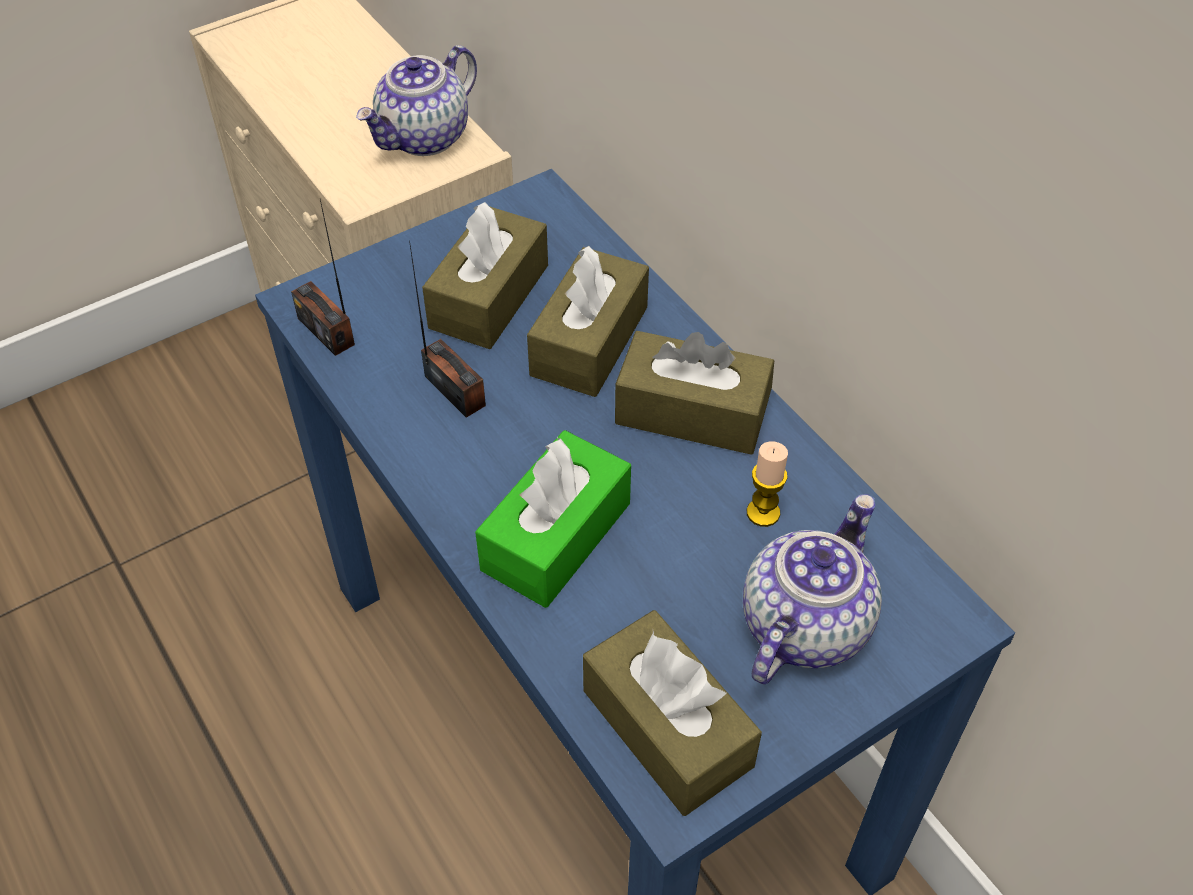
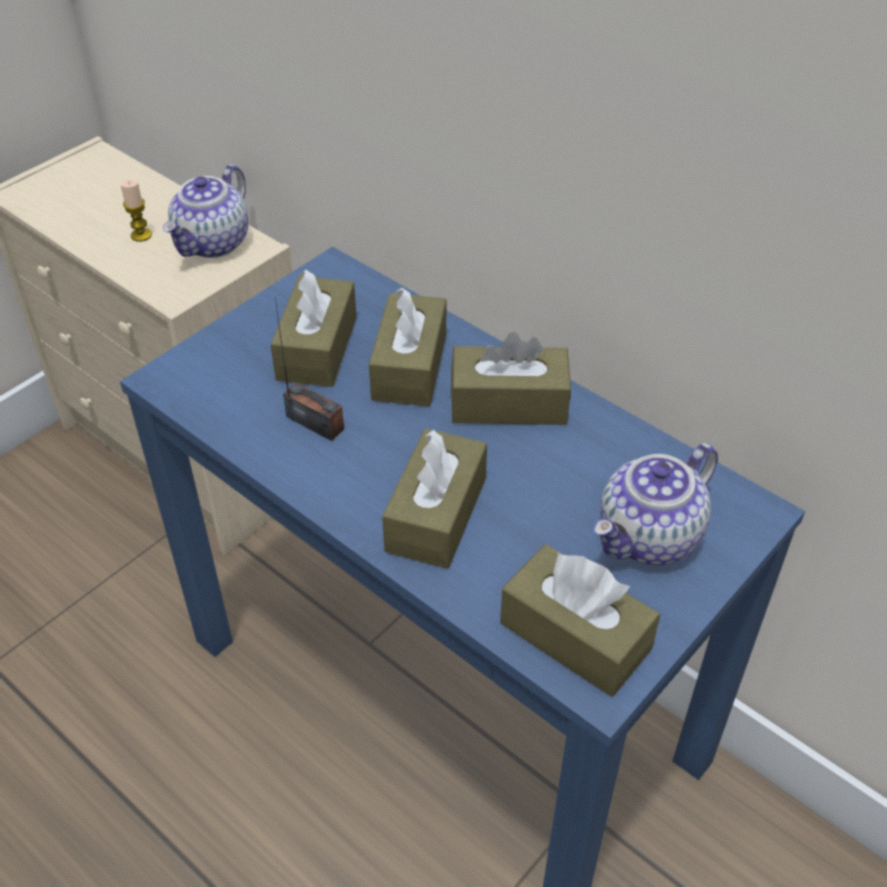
camera: 15 degrees left, 5 degrees down
(326, 331) = (191, 397): radio -> none
(556, 536) = (436, 514): green tissue box -> brown tissue box
(763, 513) = (590, 465): candle -> candle (141, 235)
(803, 624) = (650, 538): teapot -> teapot turned 150 degrees counterclockwise

